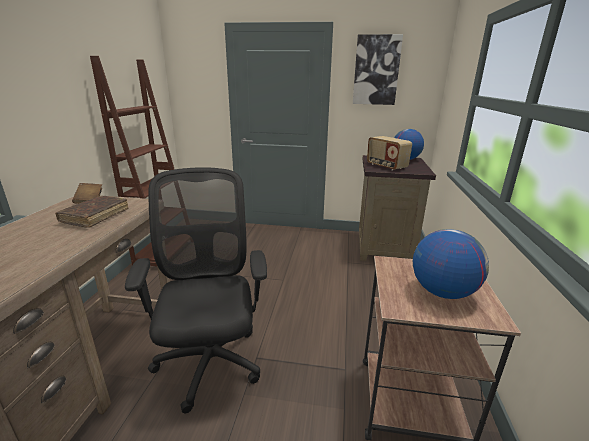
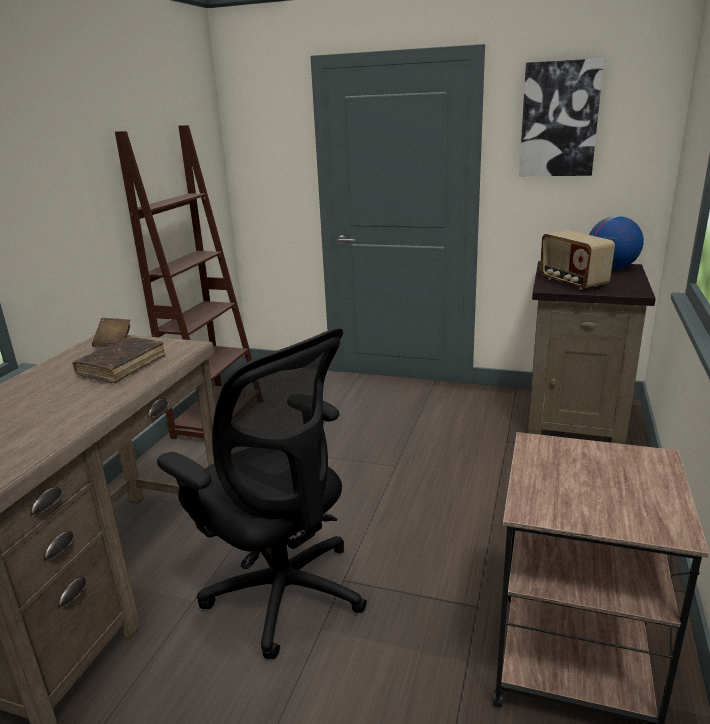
camera: 10 degrees right, 0 degrees up
(211, 367) = (277, 589): black office chair -> black office chair turned 135 degrees clockwise
(442, 292) = (606, 490): globe -> none

